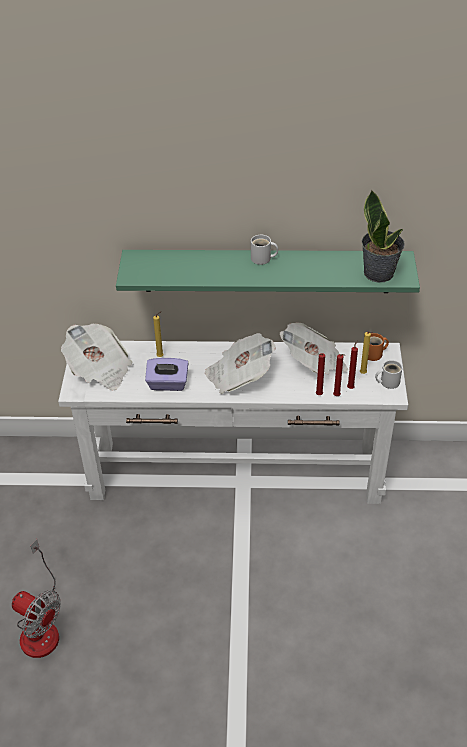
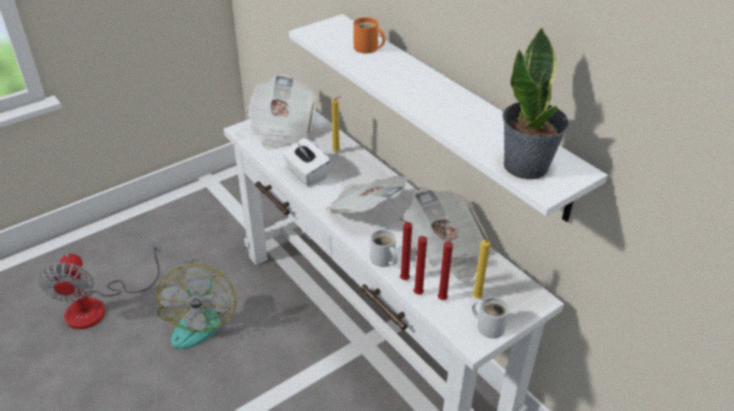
camera: 50 degrees right, 5 degrees down
(124, 565) = (198, 320): none -> fan
(167, 384) = (306, 173): purple tissue box -> white tissue box
(262, 259) = (435, 84): white mug -> white mug (383, 260)
(267, 271) = (451, 111): green shelf -> white shelf
(375, 354) = (518, 292): orange mug -> orange mug (367, 48)

